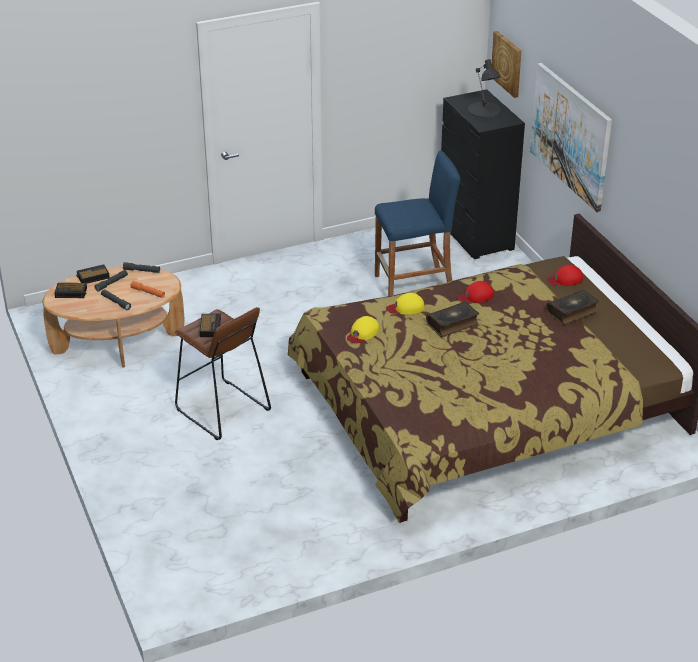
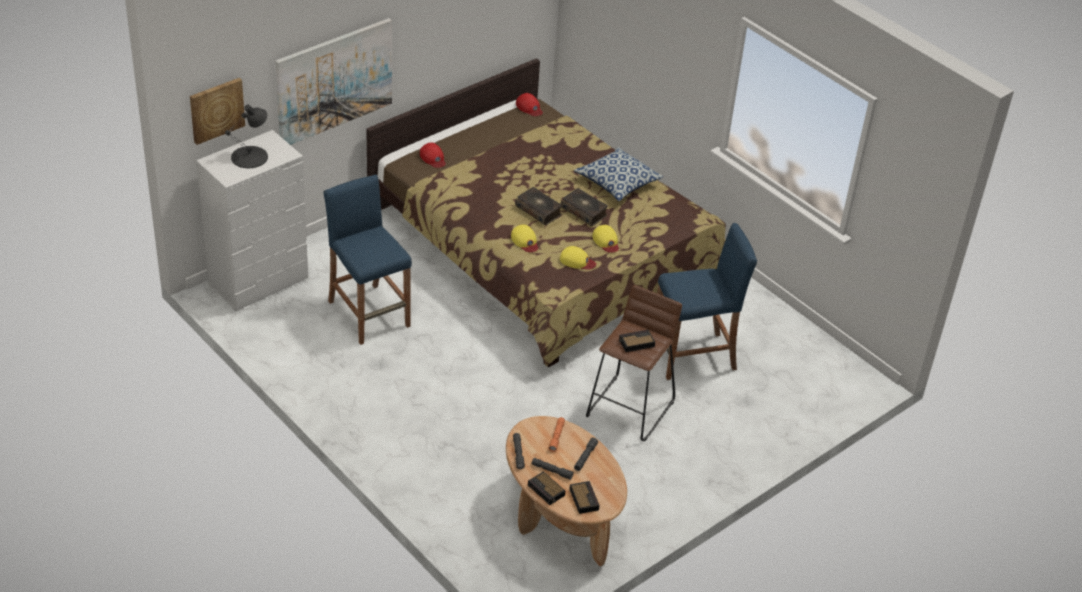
camera: 110 degrees left, 5 degrees up
(276, 470) = (693, 356): none -> blue stool
(387, 357) = (606, 241): none -> yellow cap
(475, 236) = (259, 282): black dresser -> white dresser
(476, 296) = (487, 202): red cap -> red cap (529, 107)
(489, 387) = (617, 183): none -> pillow
(572, 312) = (489, 148): book -> book (584, 211)

